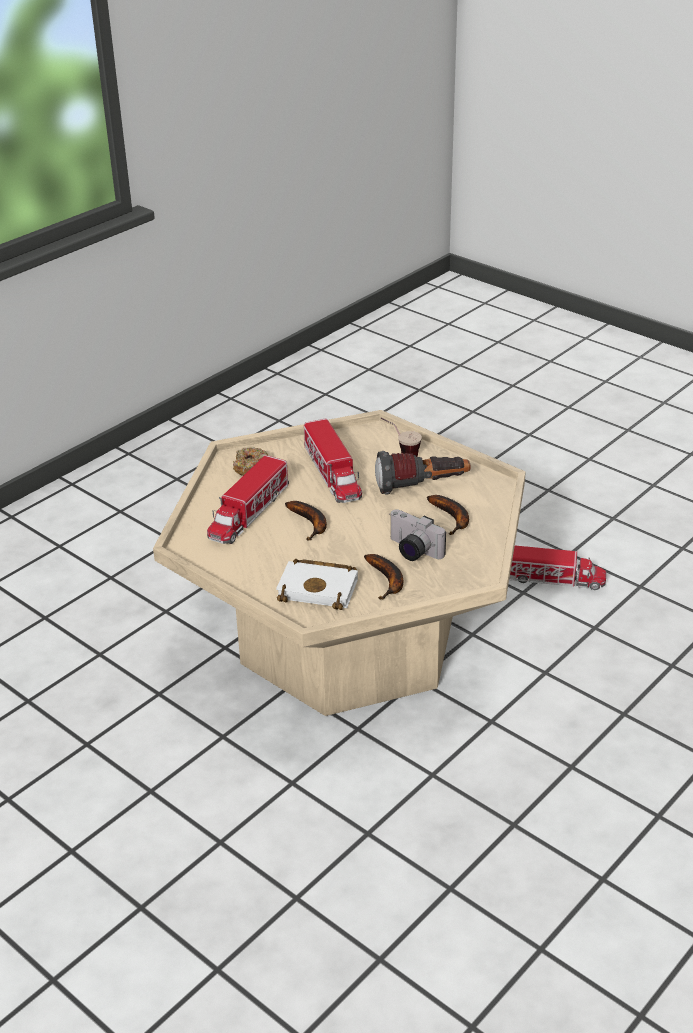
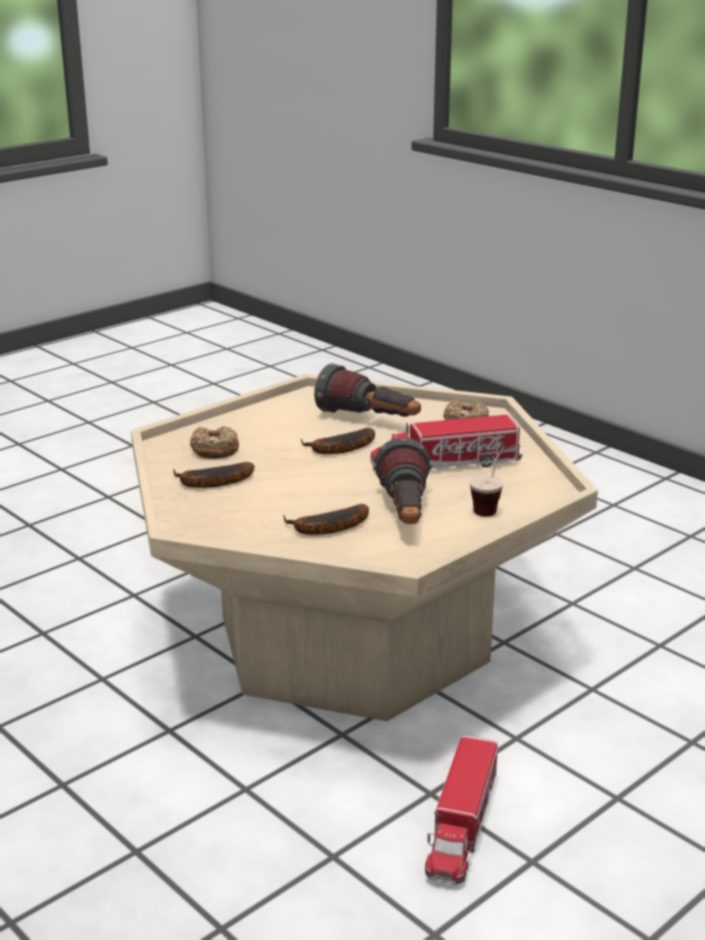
camera: 95 degrees right, 10 degrees down
(249, 513) = (369, 421): toy truck -> flashlight
(320, 588) = (214, 450): white book -> donut
(411, 551) = (264, 499): camera -> none

